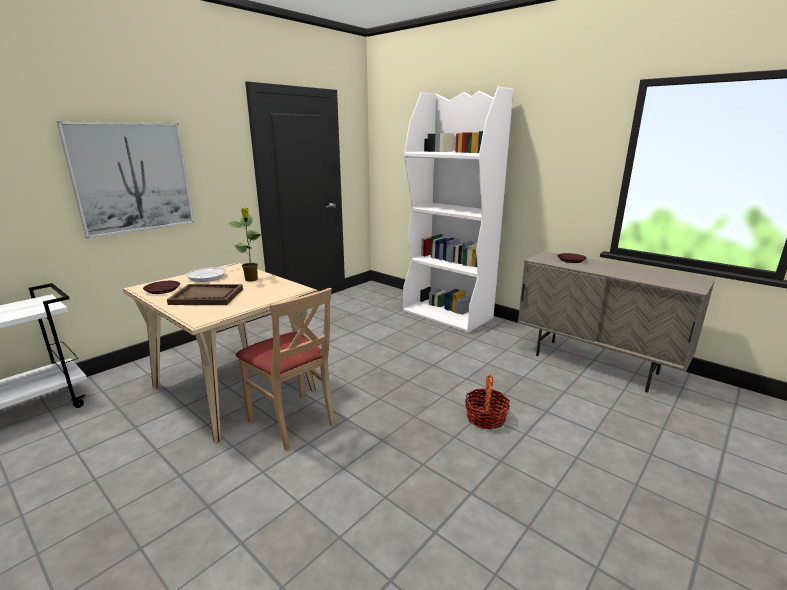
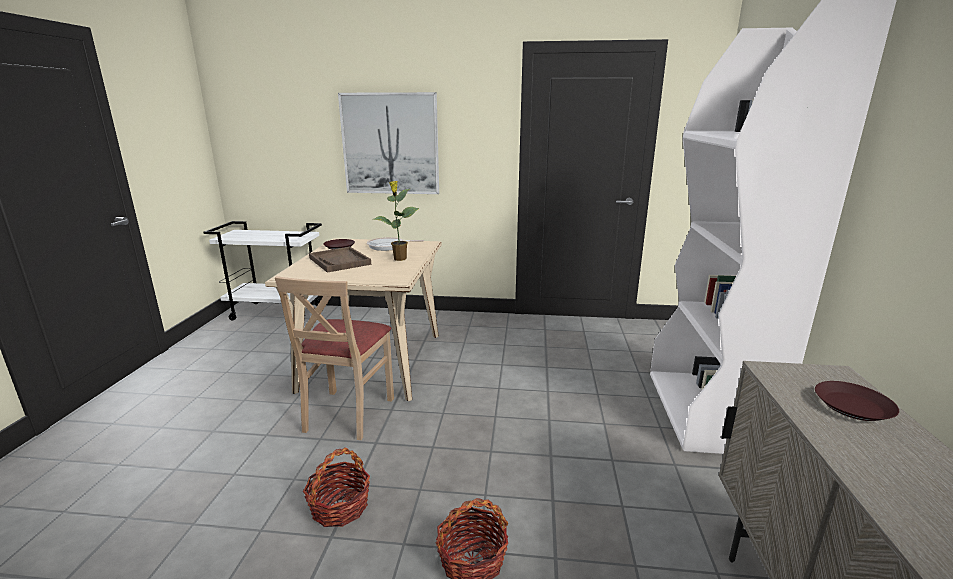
camera: 55 degrees right, 0 degrees up
(398, 453) = (339, 507): none -> basket

